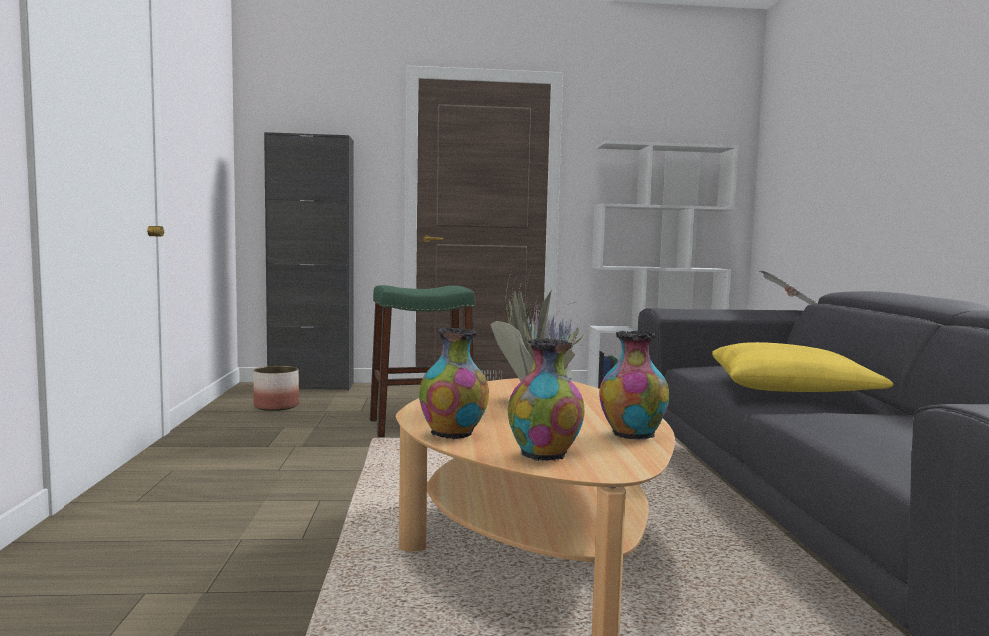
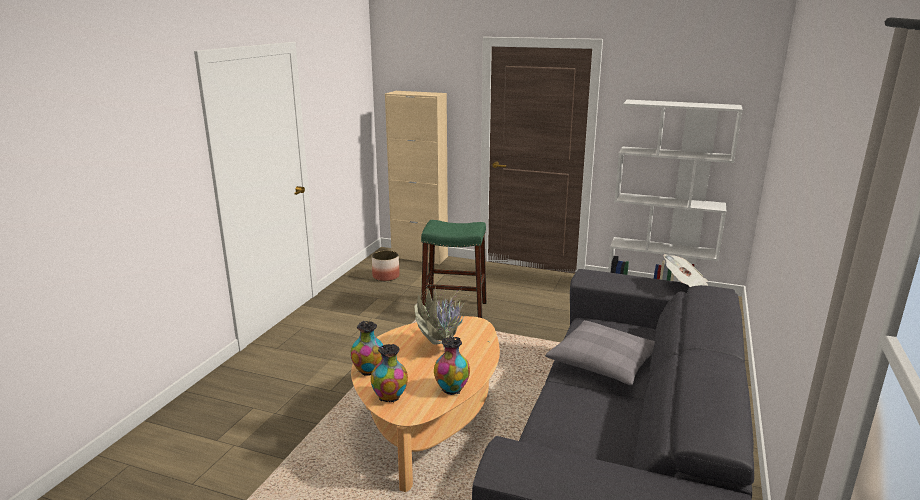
camera: 25 degrees right, 15 degrees up
(311, 386) = (419, 257): black cabinet -> beige cabinet
(790, 388) = (604, 362): yellow pillow -> grey pillow

